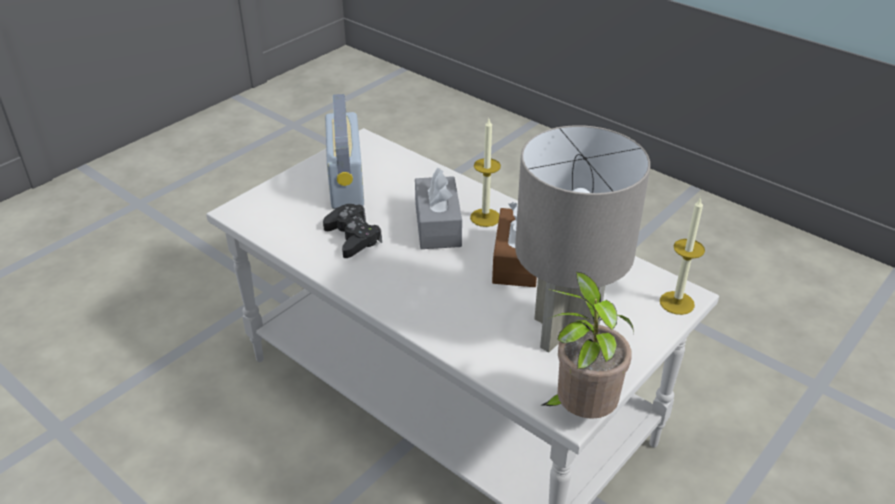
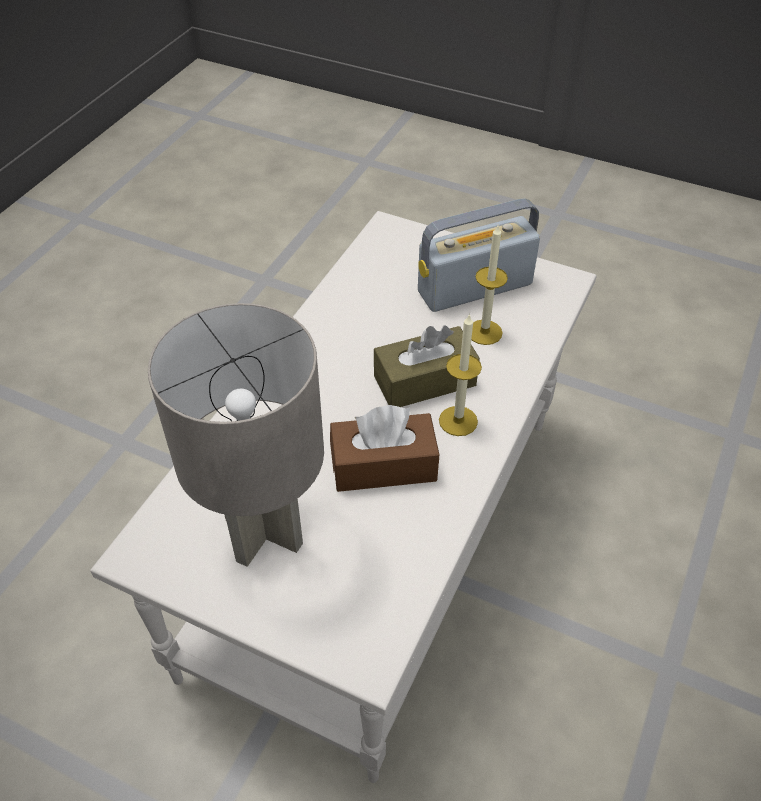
camera: 75 degrees right, 10 degrees up
(353, 237) = (376, 318): black game controller -> none
(437, 225) = (424, 381): grey tissue box -> brown tissue box
(580, 412) = (136, 563): potted plant -> none
(677, 303) = (349, 652): candle -> candle (484, 332)

